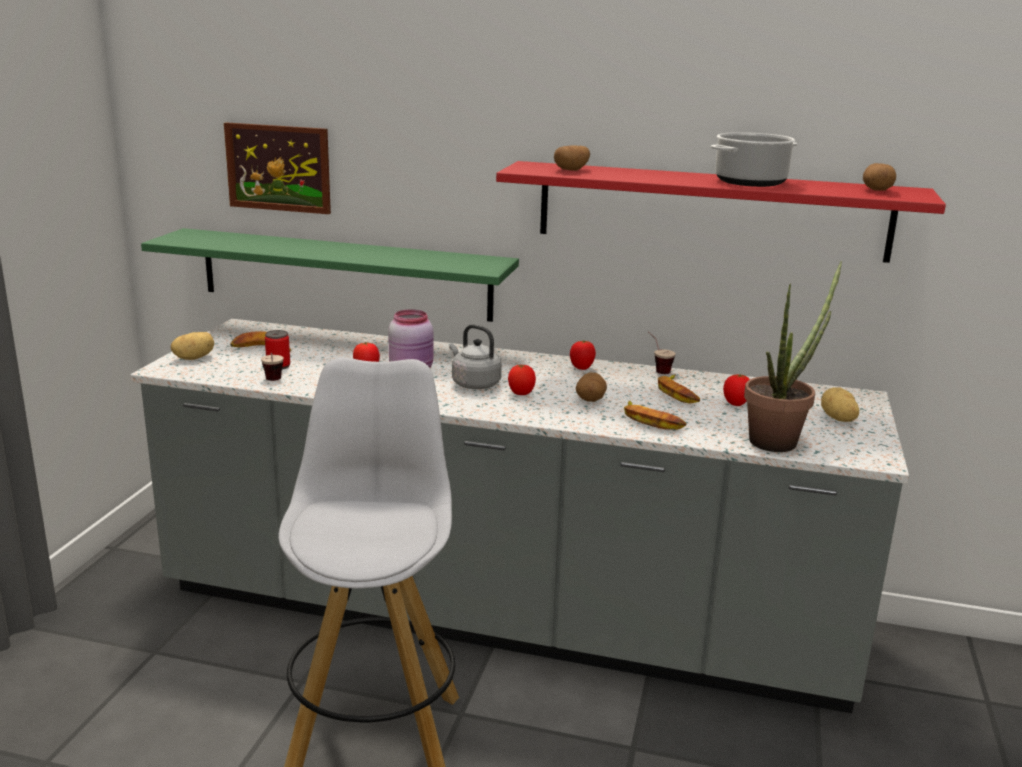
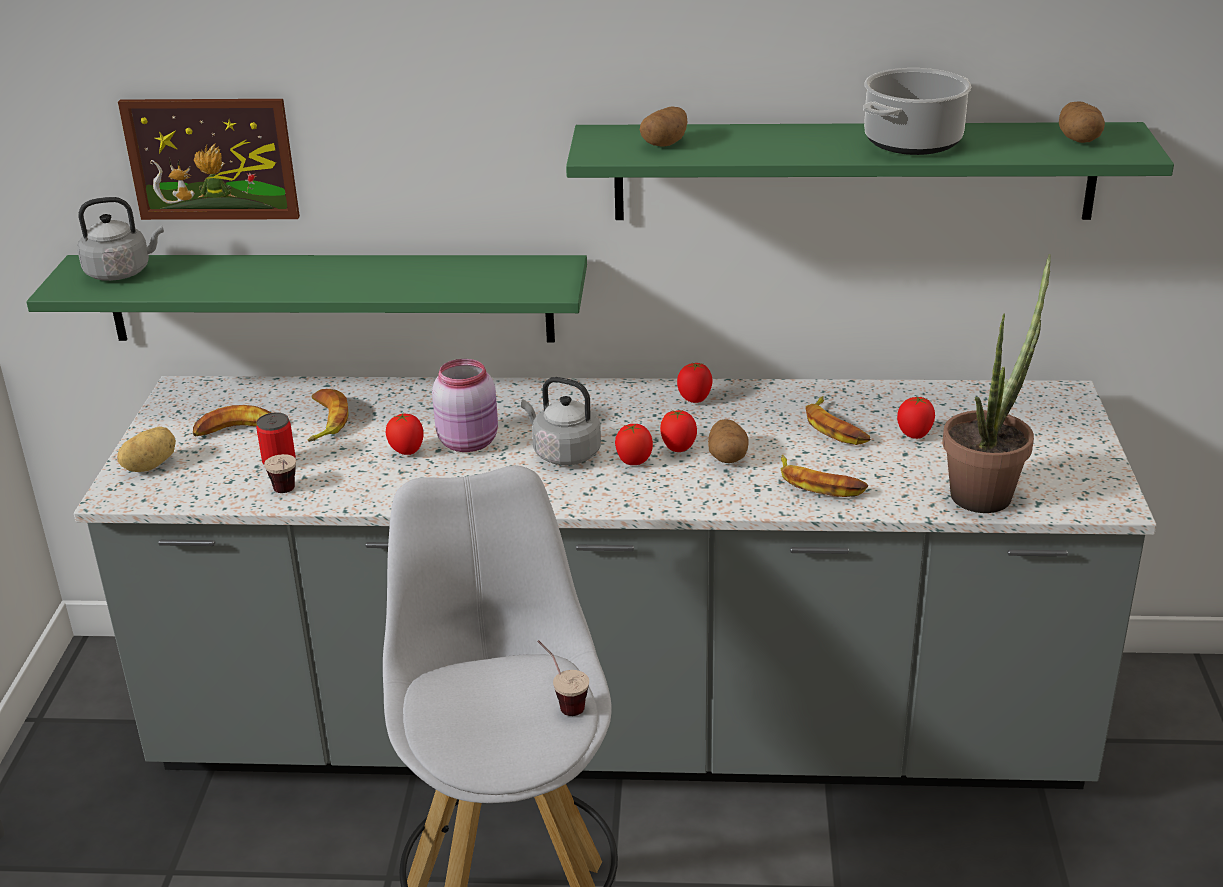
camera: 10 degrees left, 10 degrees up
(210, 237) = (122, 272): none -> grey kettle
(321, 350) = (324, 421): none -> banana
(557, 391) = (678, 449): none -> tomato
(657, 369) = (794, 386): cup -> cup (562, 702)
(711, 211) = (853, 171): red shelf -> green shelf
(837, 419) = (1047, 441): potato -> none

